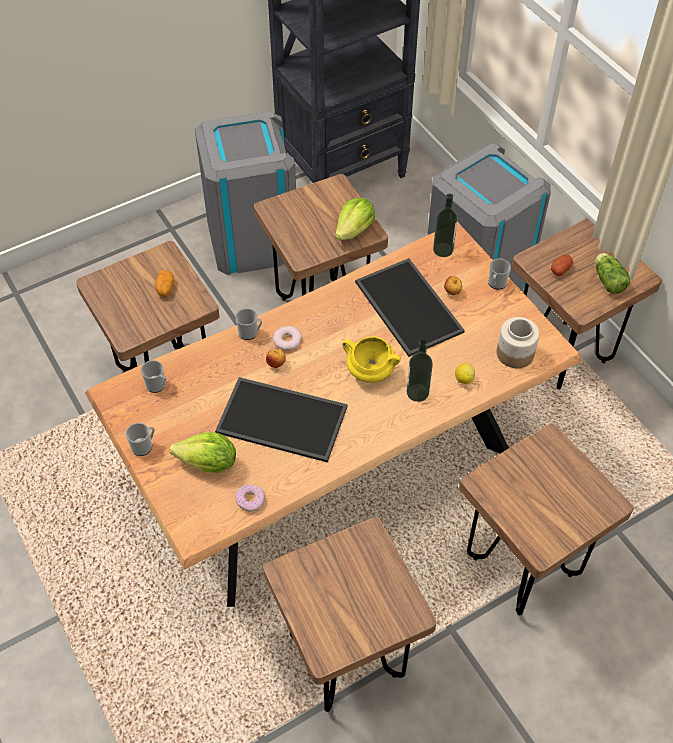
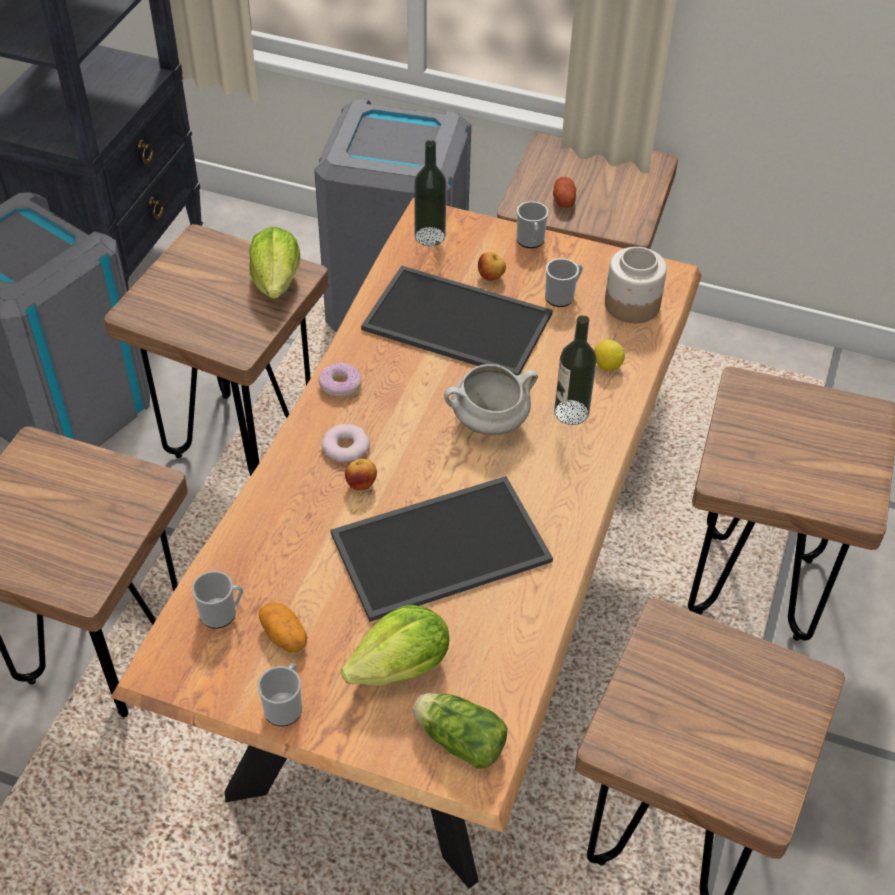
camera: 40 degrees left, 5 degrees down
(165, 288) = (79, 492): potato -> potato (284, 636)
(250, 333) = (285, 467): mug -> mug (562, 296)
(250, 500) = (505, 675): donut -> donut (340, 385)
(369, 371) = (489, 422): yellow cooking pot -> white cooking pot
(607, 279) = (623, 184): lettuce -> lettuce (457, 738)

